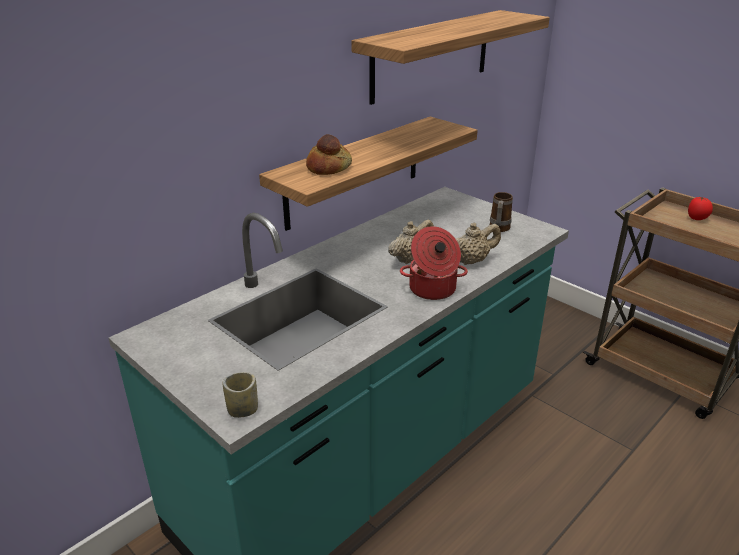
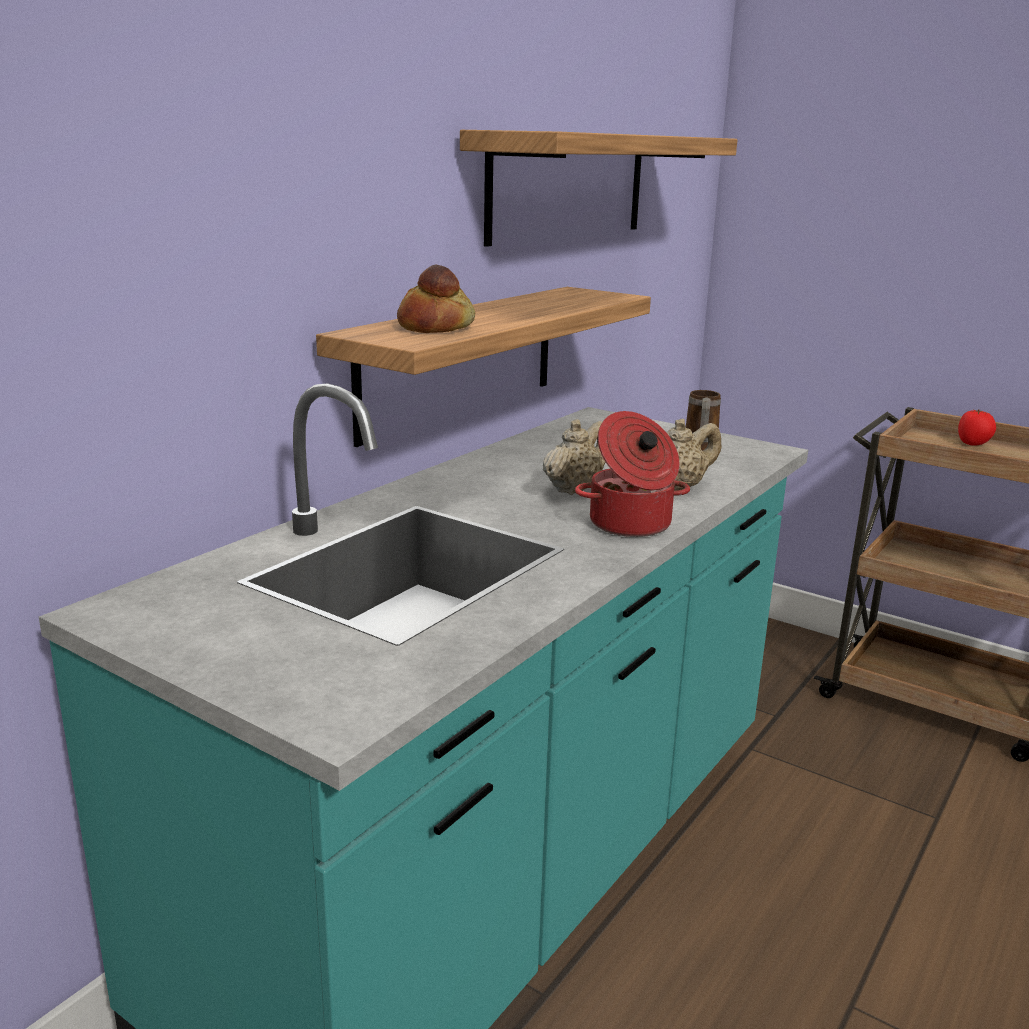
camera: 10 degrees left, 10 degrees down
(243, 410) = (348, 709): cup -> none

